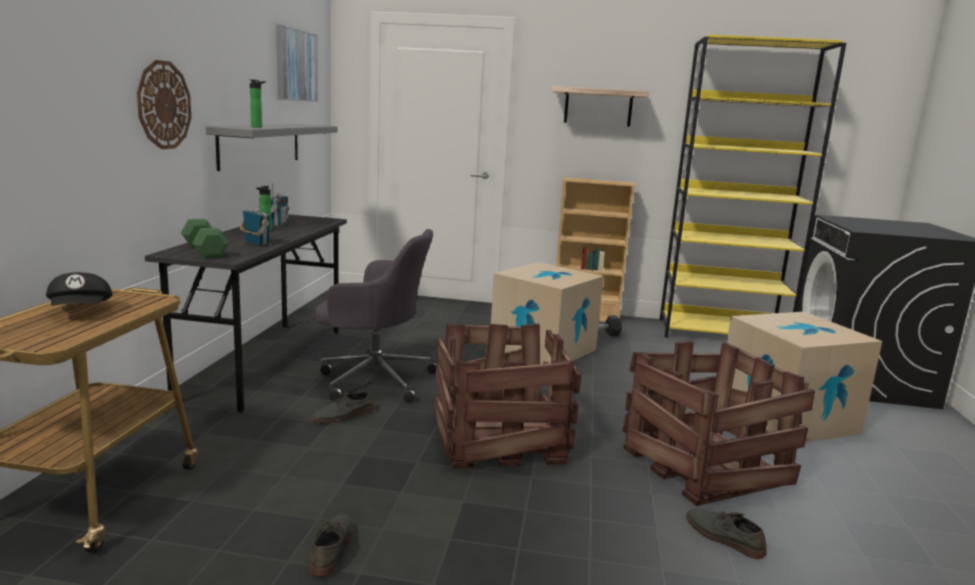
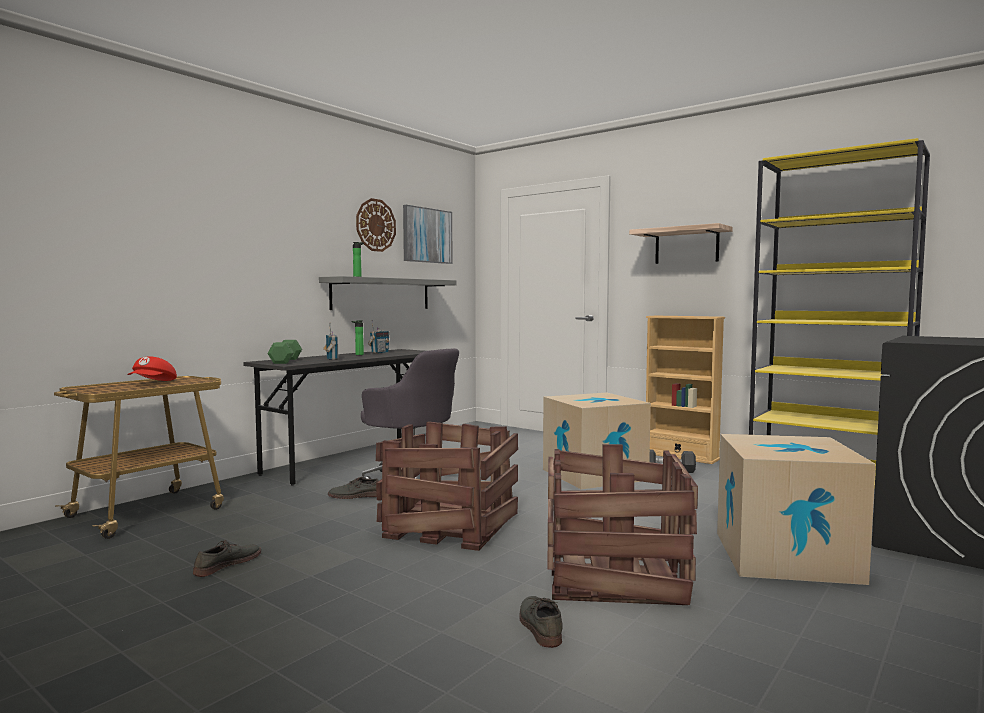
camera: 30 degrees right, 10 degrees down
(81, 311) = (153, 383): black cap -> red cap
(163, 105) = (275, 260): wall clock -> wall clock (375, 225)

